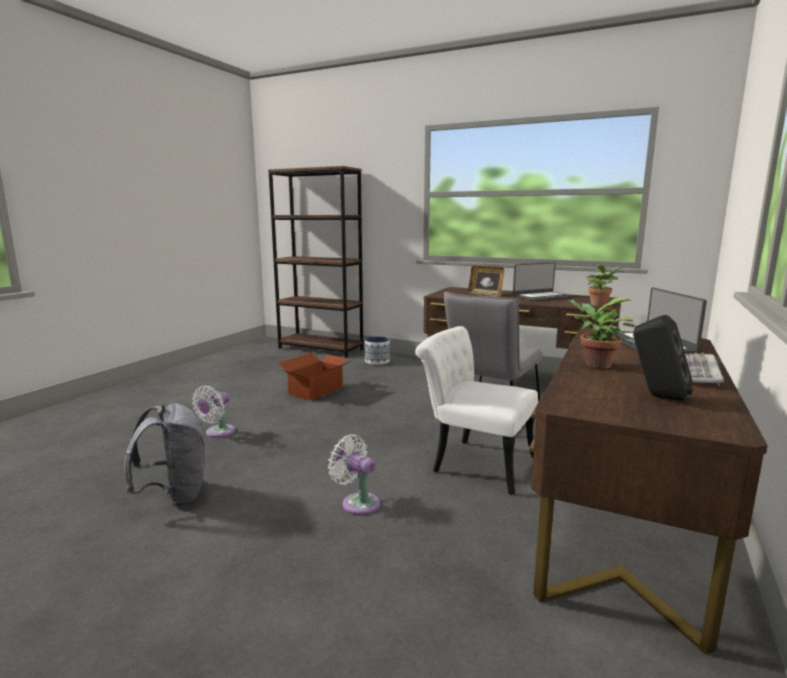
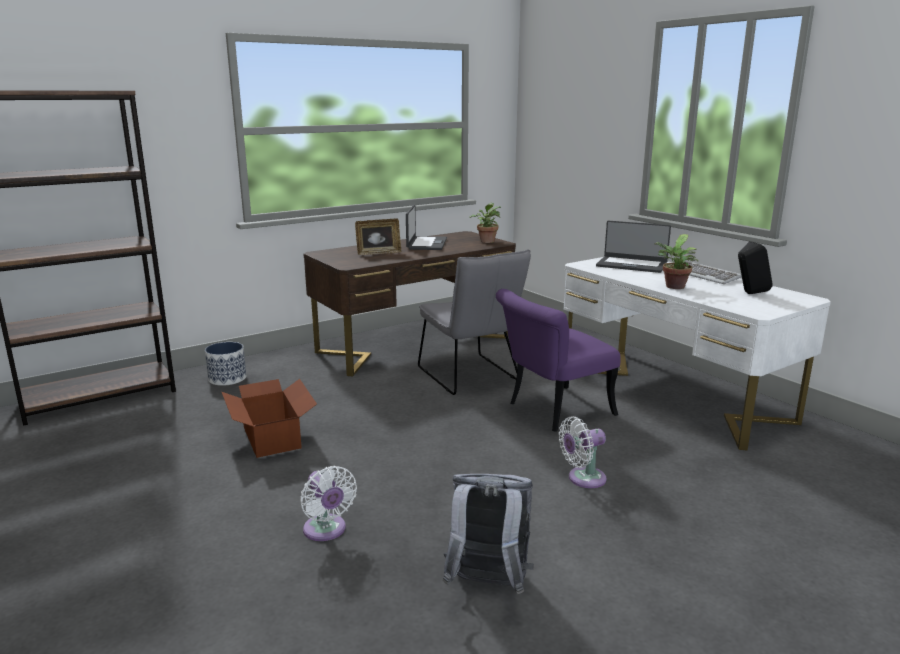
camera: 60 degrees left, 5 degrees up
(474, 462) = (552, 411): white chair -> purple chair
(623, 520) = (672, 394): brown desk -> white desk

